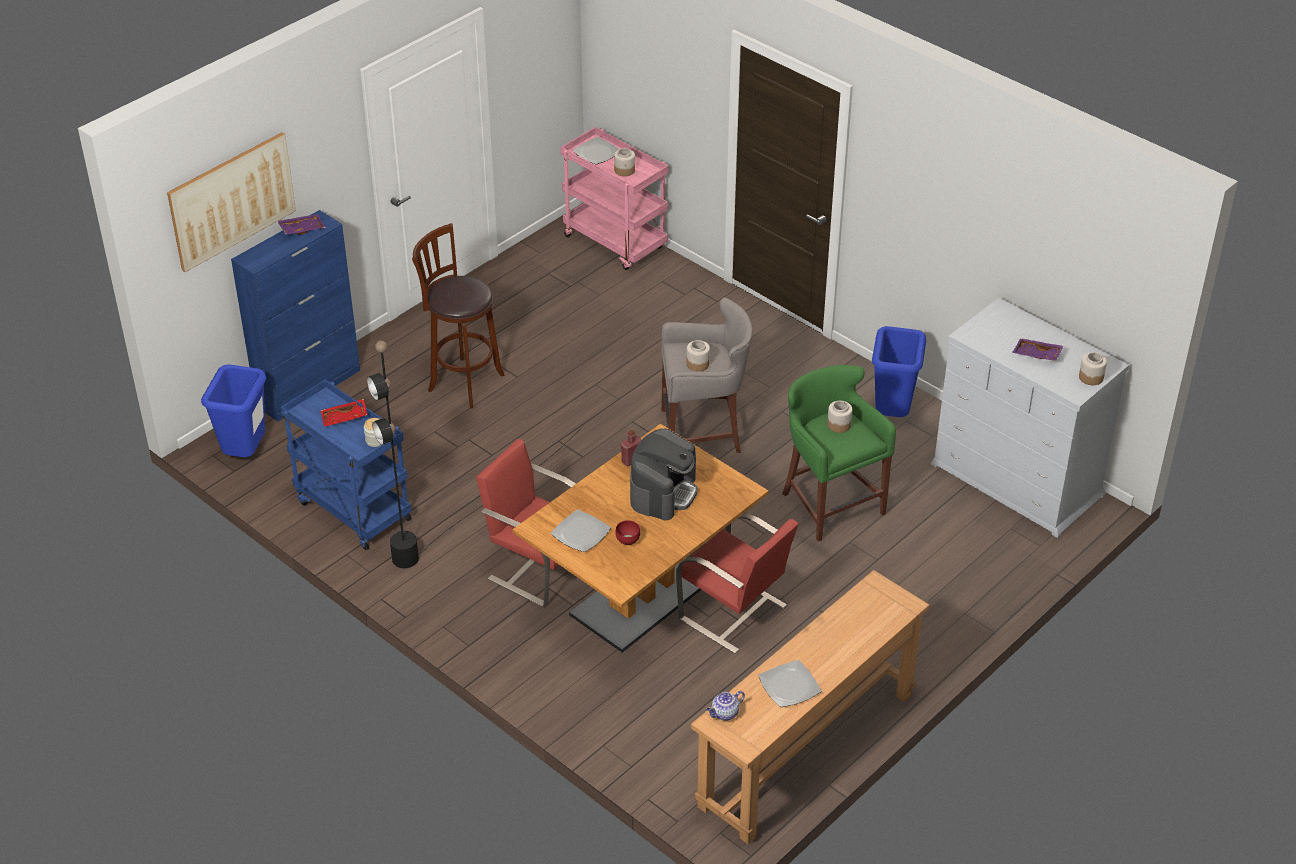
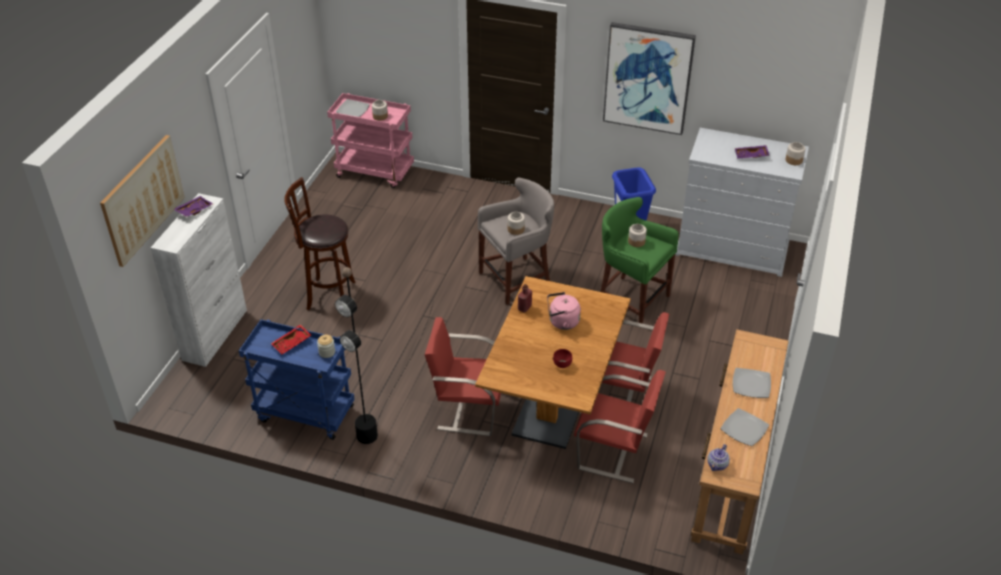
camera: 25 degrees left, 0 degrees up
(245, 455) = (195, 399): blue trash can -> none
(309, 388) = (215, 334): blue cabinet -> white cabinet
(580, 533) = (525, 370): plate -> plate (751, 384)
(663, 492) = (562, 322): coffee machine -> pink kettle
(677, 676) = (614, 452): none -> red chair
(941, 211) = (648, 78): none -> picture

